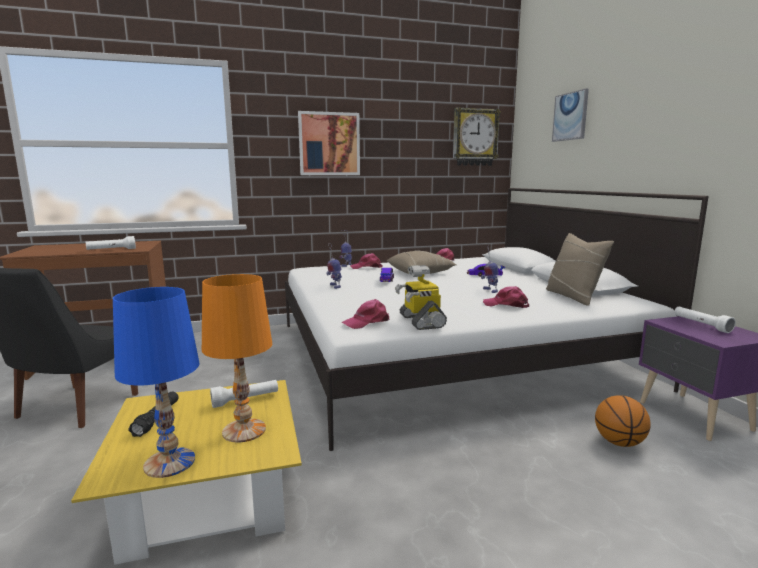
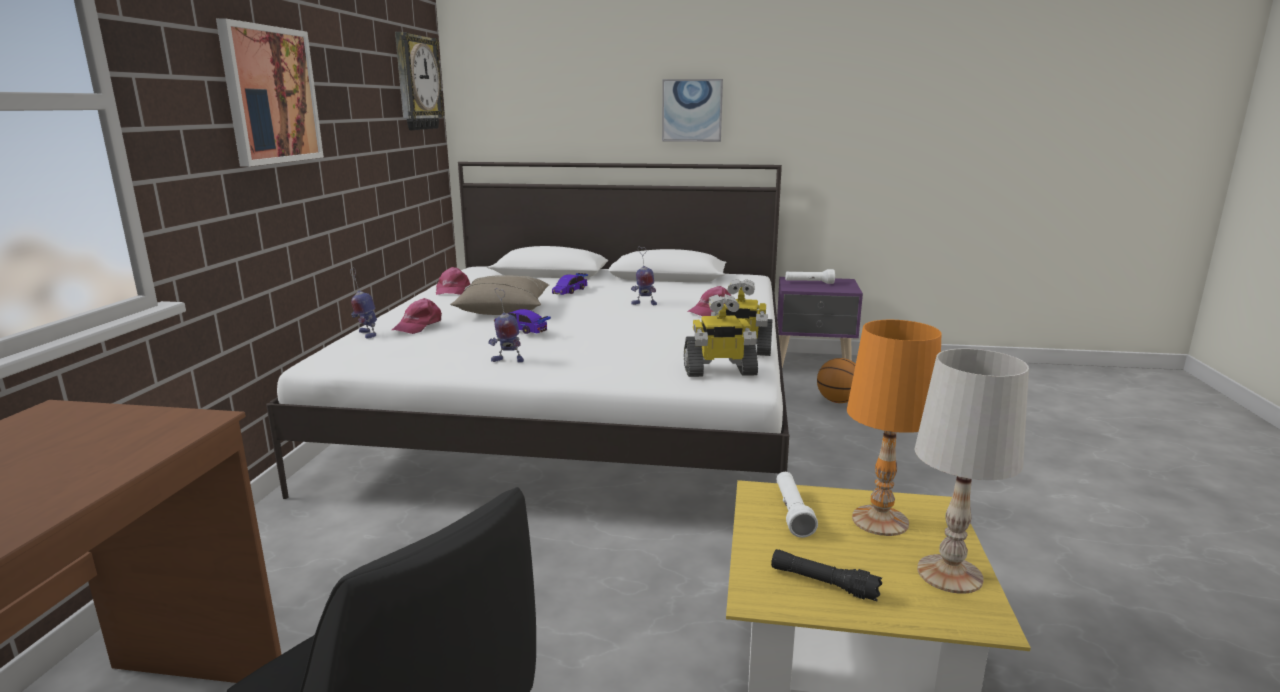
camera: 65 degrees left, 5 degrees up
(111, 250) = (134, 451): white flashlight -> none
(170, 463) = (950, 574): blue table lamp -> white table lamp
(367, 322) = (719, 371): pink cap -> toy robot
(570, 116) = (571, 65): picture -> picture (692, 110)
(573, 296) = (707, 287): beige pillow -> none

